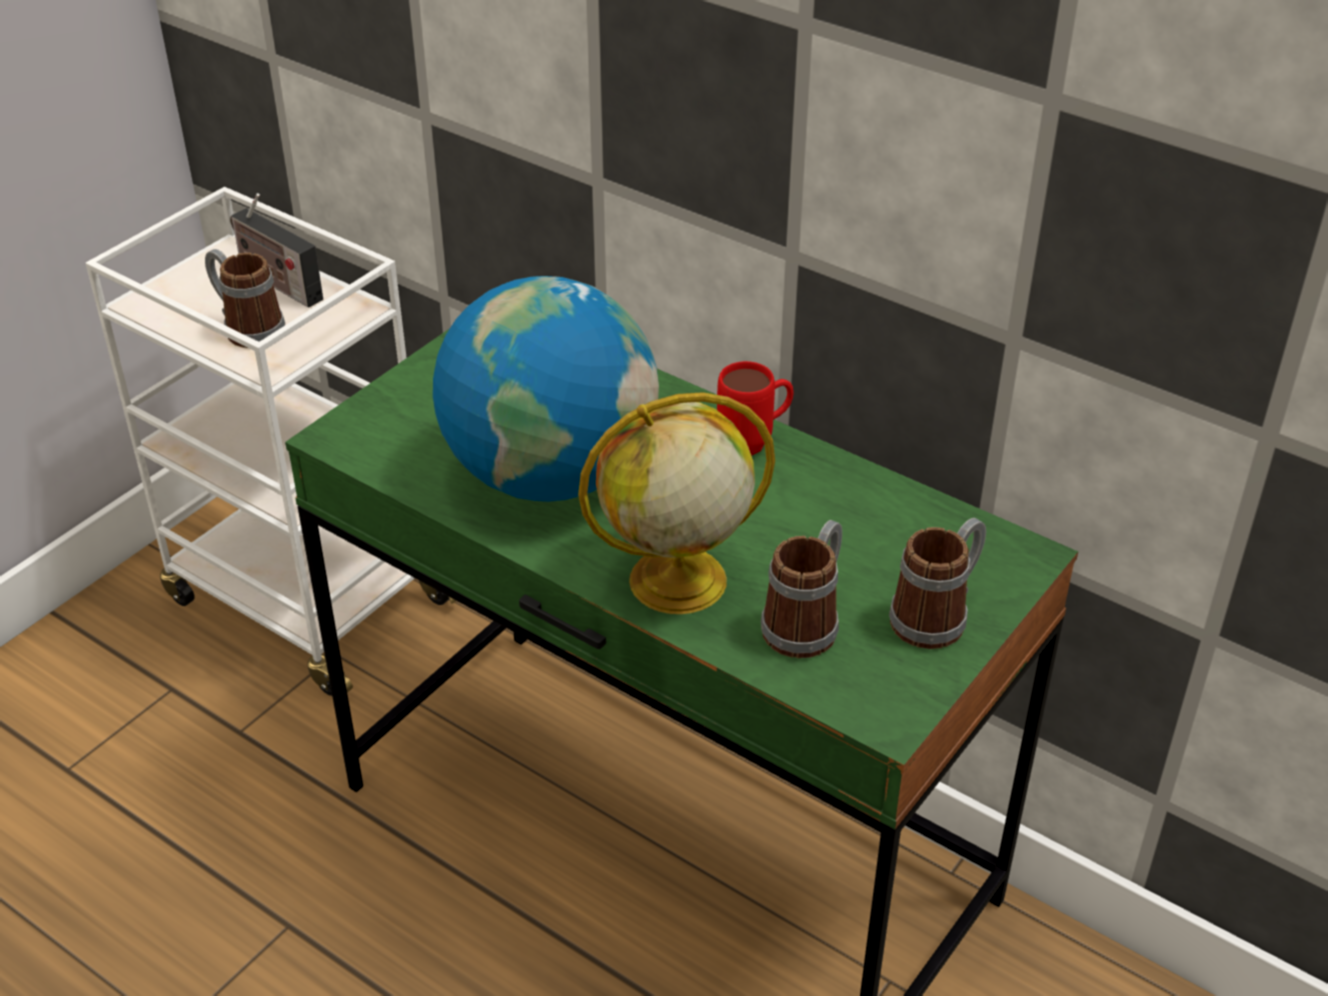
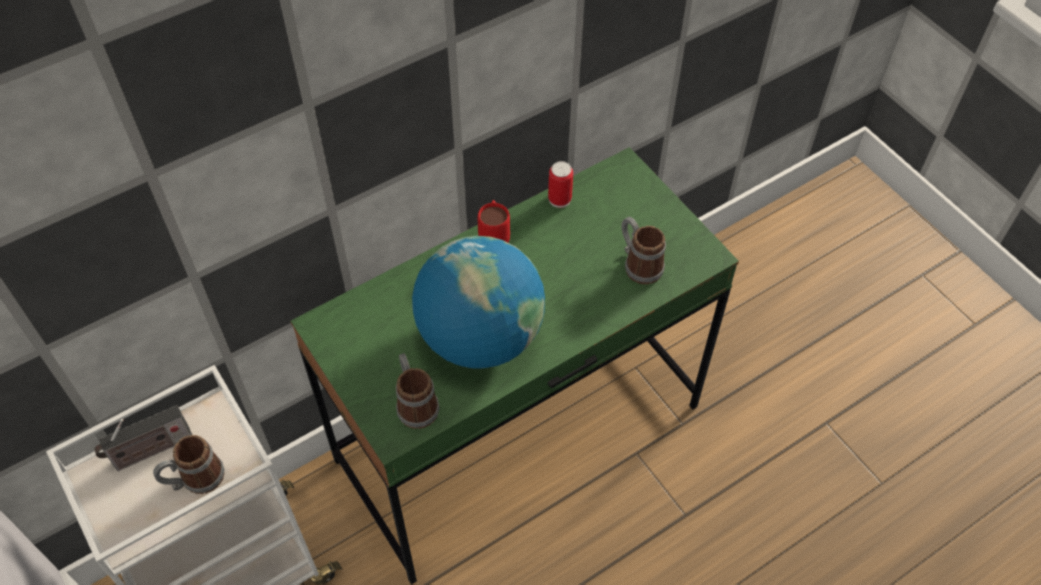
camera: 70 degrees left, 15 degrees up
(674, 582) = (589, 307): globe -> none
(888, 493) = (559, 199): none -> can
(937, 615) = (652, 213): mug -> mug (415, 403)

